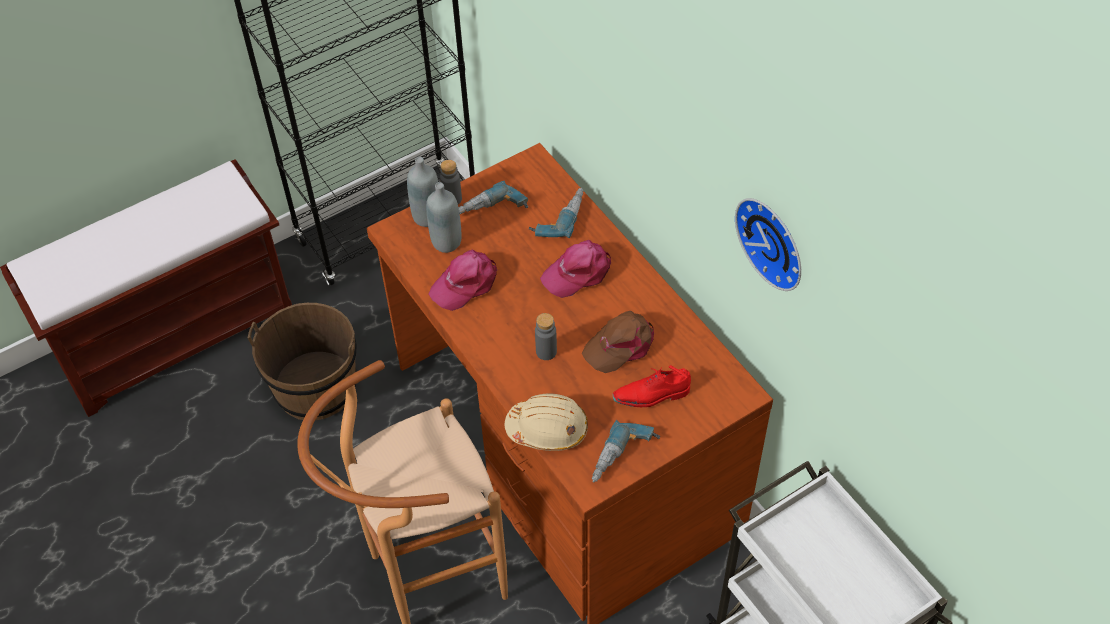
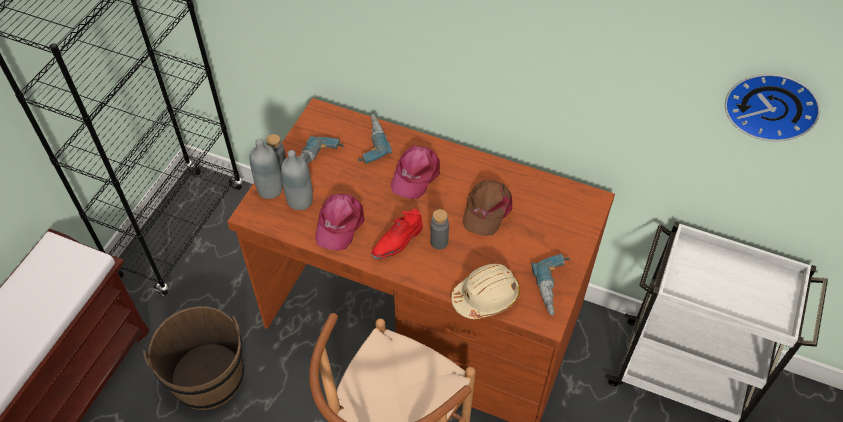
camera: 35 degrees left, 0 degrees up
(651, 395) = (536, 233): red shoe -> red shoe (397, 242)
(774, 241) = (609, 64): wall clock -> wall clock (772, 103)

